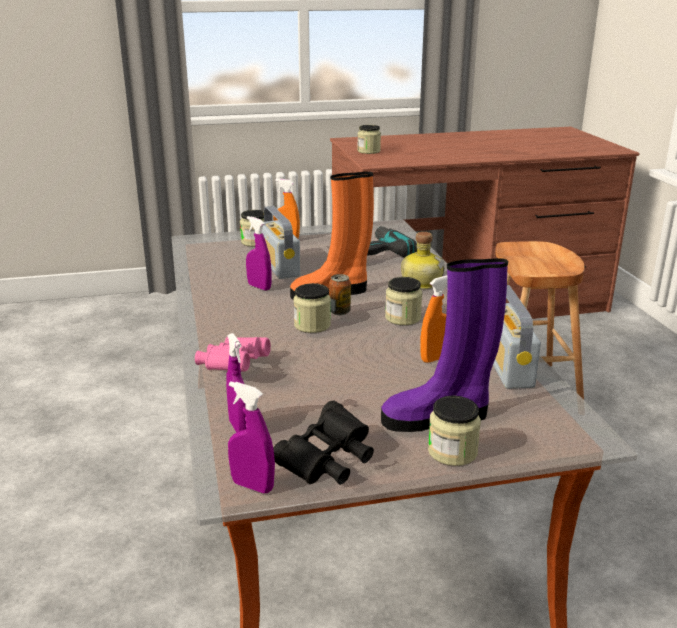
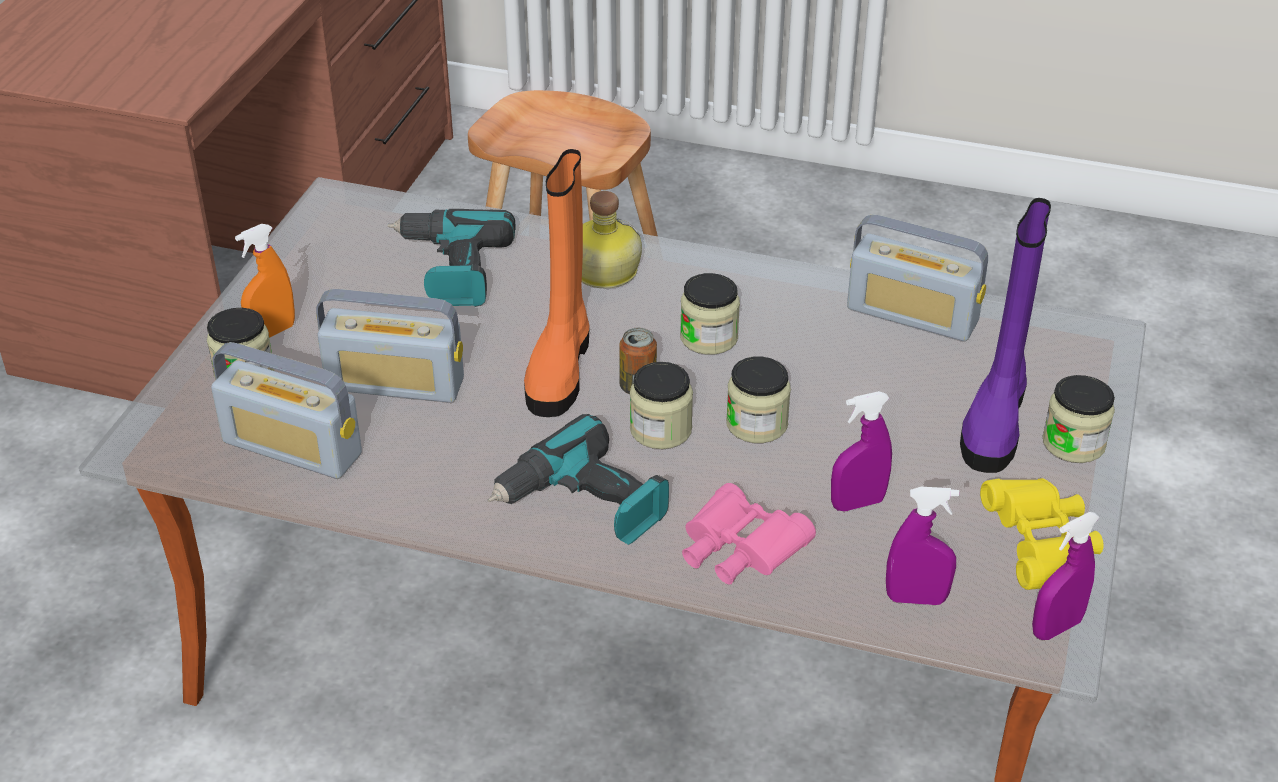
camera: 60 degrees left, 15 degrees up
(216, 261) = (292, 448): none -> radio
(235, 322) = (584, 504): none -> power drill
(259, 287) = (464, 435): purple spray bottle -> purple spray bottle (857, 503)
(327, 462) = (1040, 548): black binoculars -> yellow binoculars
(368, 151) = (83, 72): jar -> jar (757, 424)
(436, 358) = (849, 360): orange spray bottle -> none

